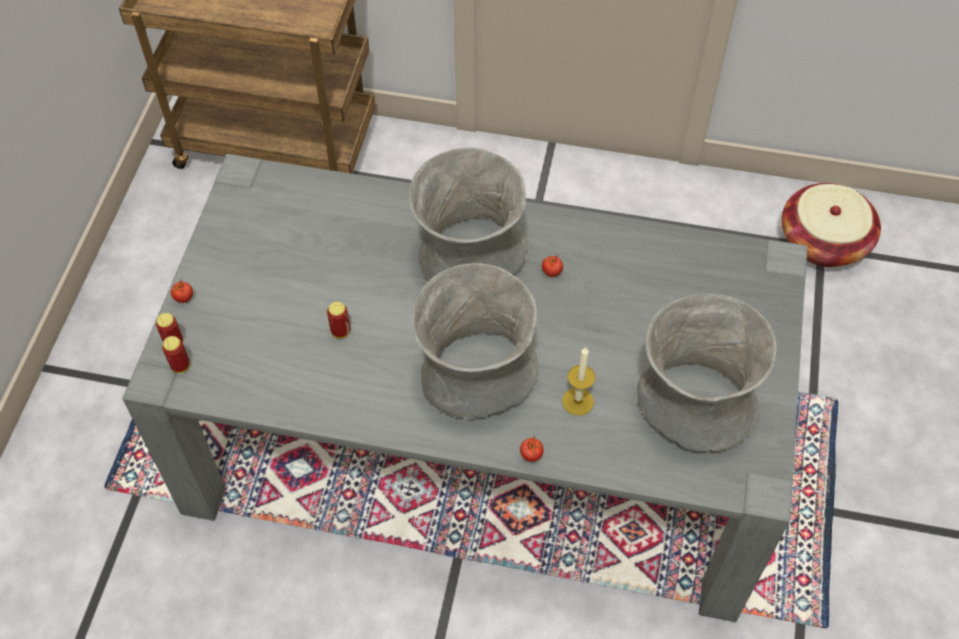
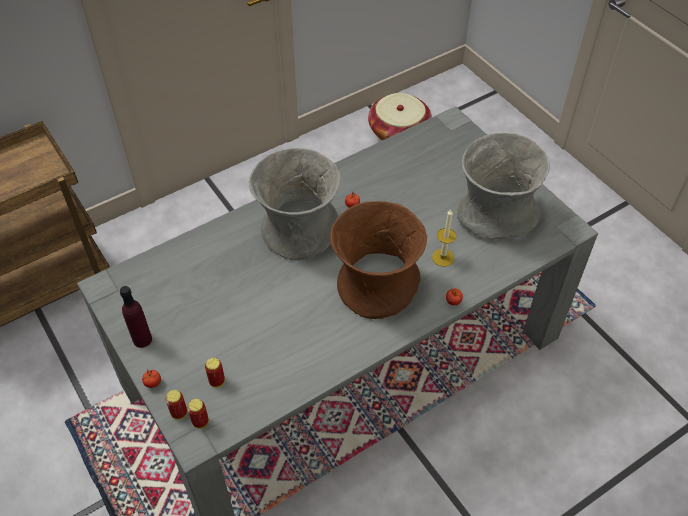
camera: 45 degrees left, 5 degrees down
(219, 250) = (142, 339): none -> purple bottle
(340, 331) = (275, 324): can -> can (217, 381)
(476, 372) = (376, 285): grey vase -> brown vase

